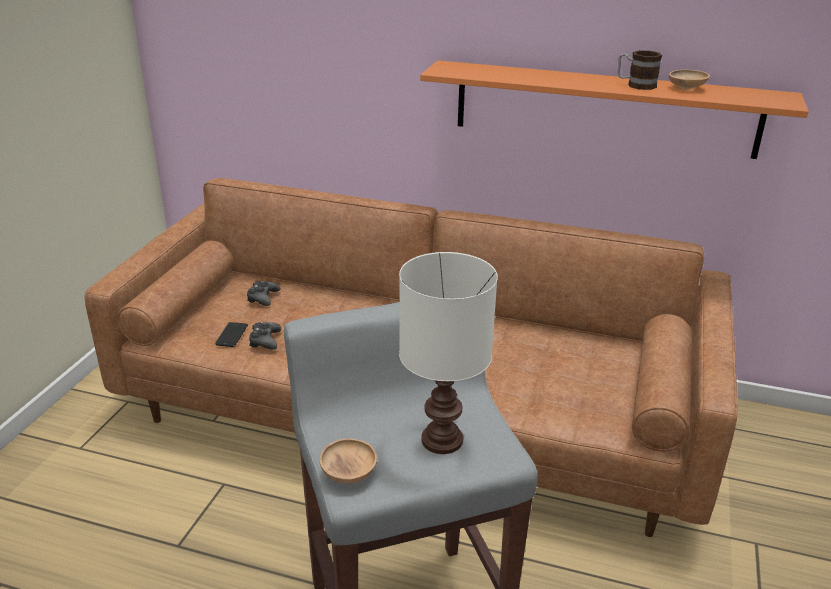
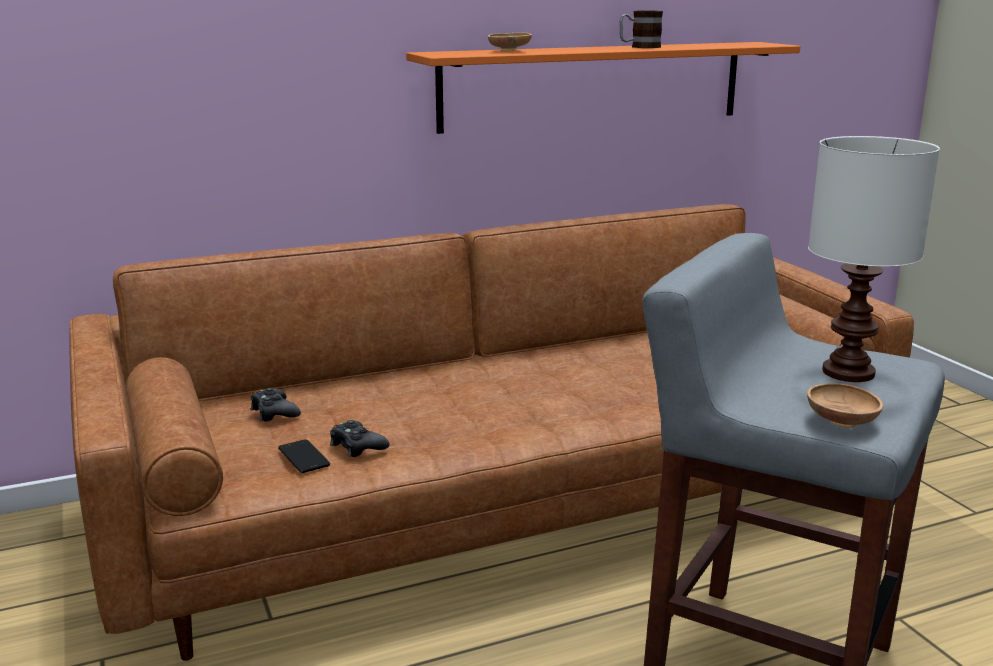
camera: 40 degrees left, 10 degrees down
(686, 88) = (682, 45): brown bowl -> brown bowl (509, 51)

